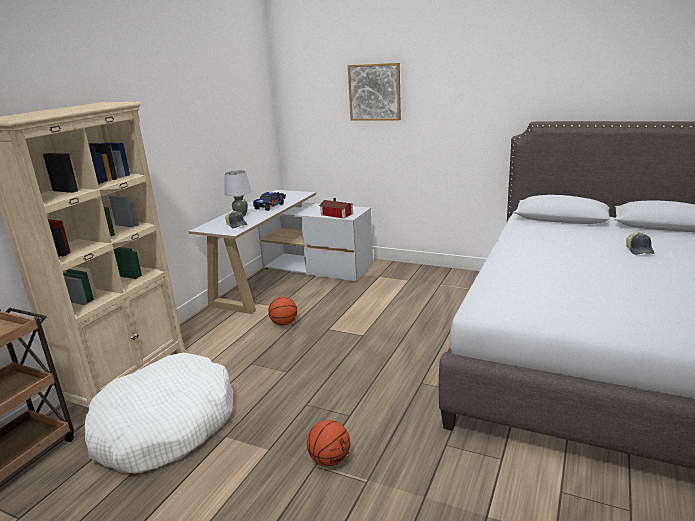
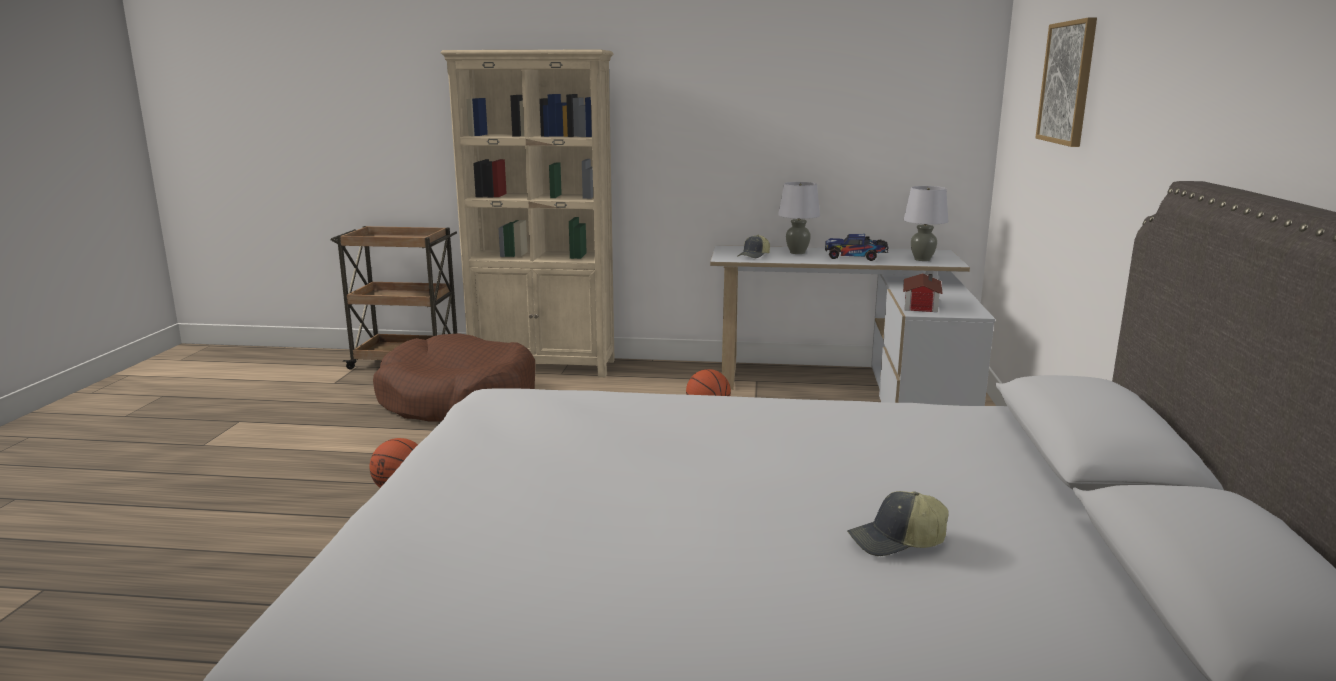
camera: 70 degrees right, 5 degrees down
(165, 426) = (458, 401): white dog bed -> brown dog bed
(290, 196) = (922, 259): none -> grey table lamp

